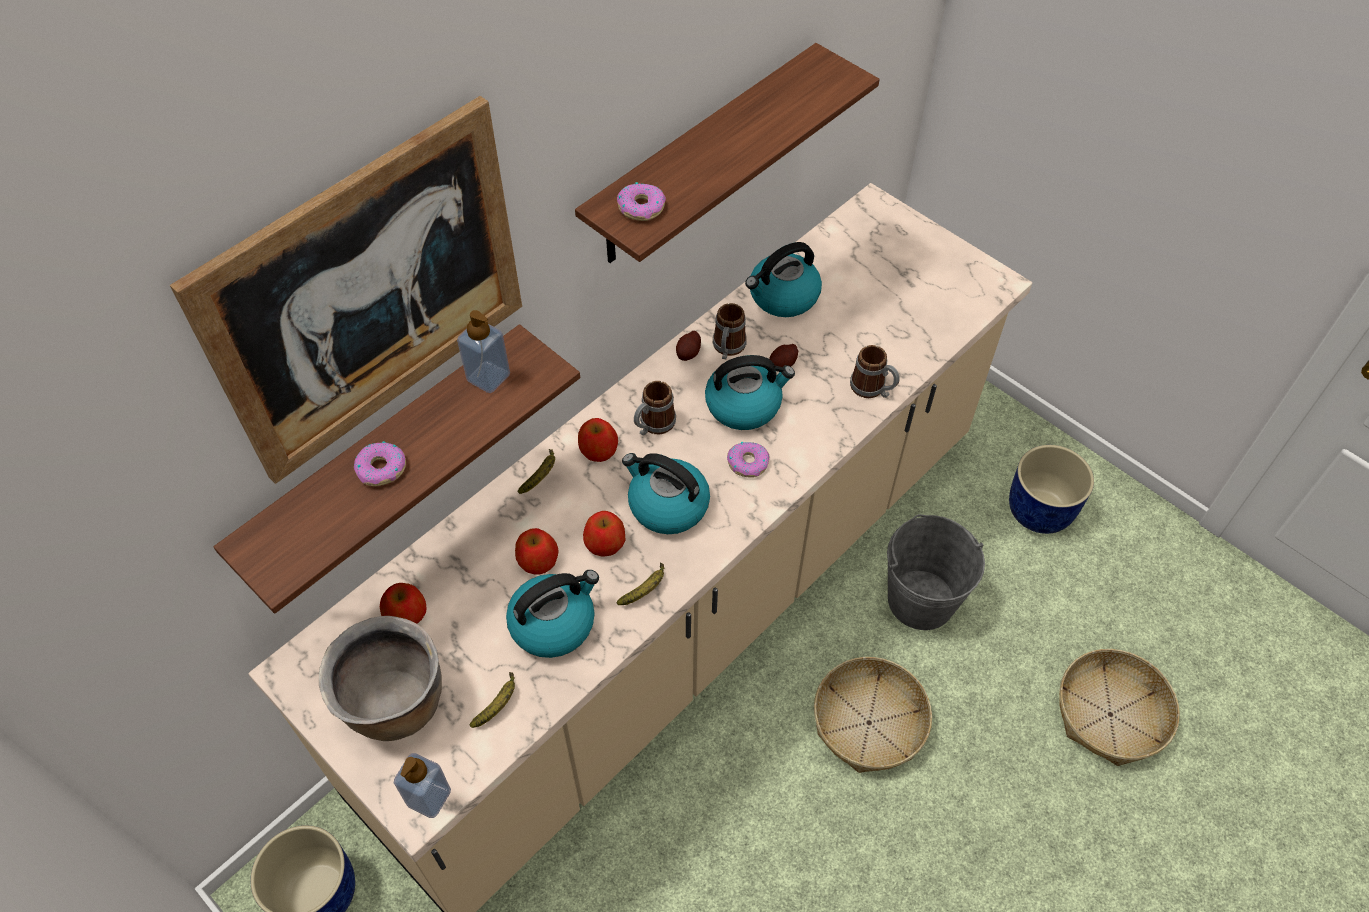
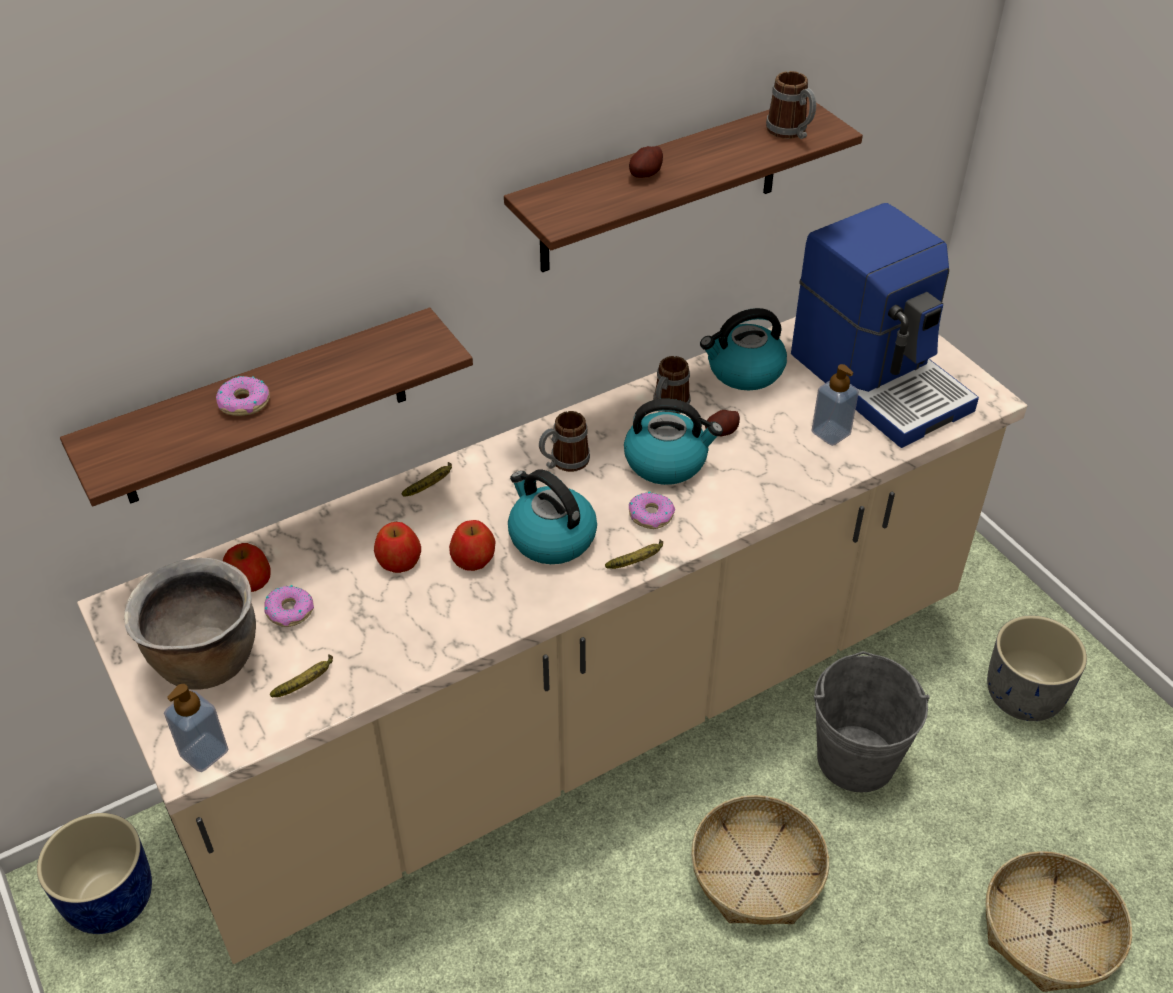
camera: 15 degrees right, 10 degrees down
(370, 294) = (261, 211): picture -> none
(488, 377) = (380, 346): soap dispenser -> soap dispenser (830, 433)
(554, 623) = (392, 621): kettle -> none
(598, 449) = (499, 473): apple -> none
(641, 207) = (569, 203): donut -> donut (290, 611)
(645, 589) = (499, 610): banana -> banana (638, 561)
(688, 353) = (625, 404): potato -> potato (645, 174)
(872, 389) = (811, 472): mug -> mug (791, 133)
(903, 282) = (880, 380): none -> coffee machine
(1040, 510) = (1025, 695): blue planter -> grey planter

